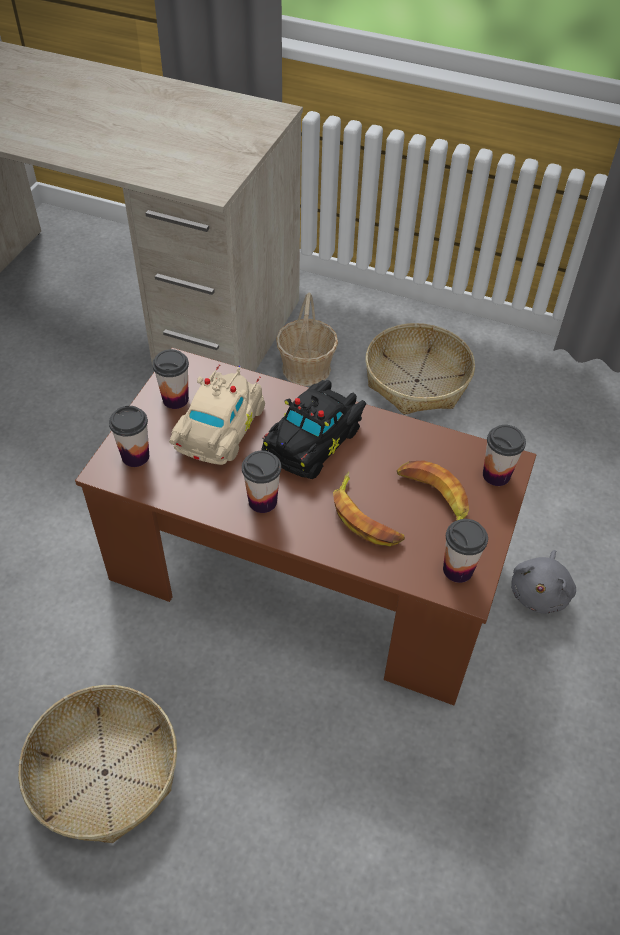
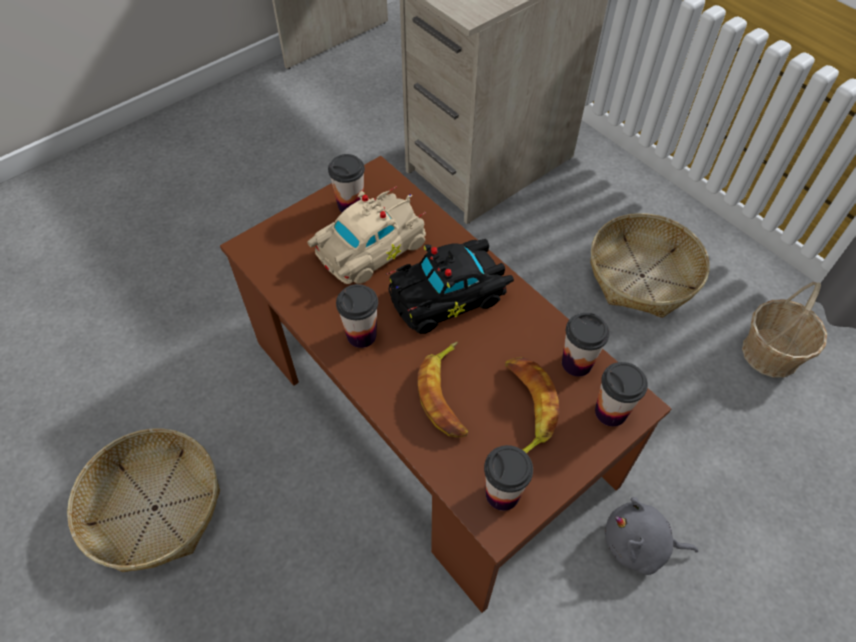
camera: 30 degrees right, 5 degrees up
(135, 456) = (282, 244): cup -> cup (576, 363)
(306, 368) = (541, 223): basket -> basket (771, 353)
(540, 592) = (639, 545): grey plush toy -> grey plush toy turned 45 degrees clockwise

